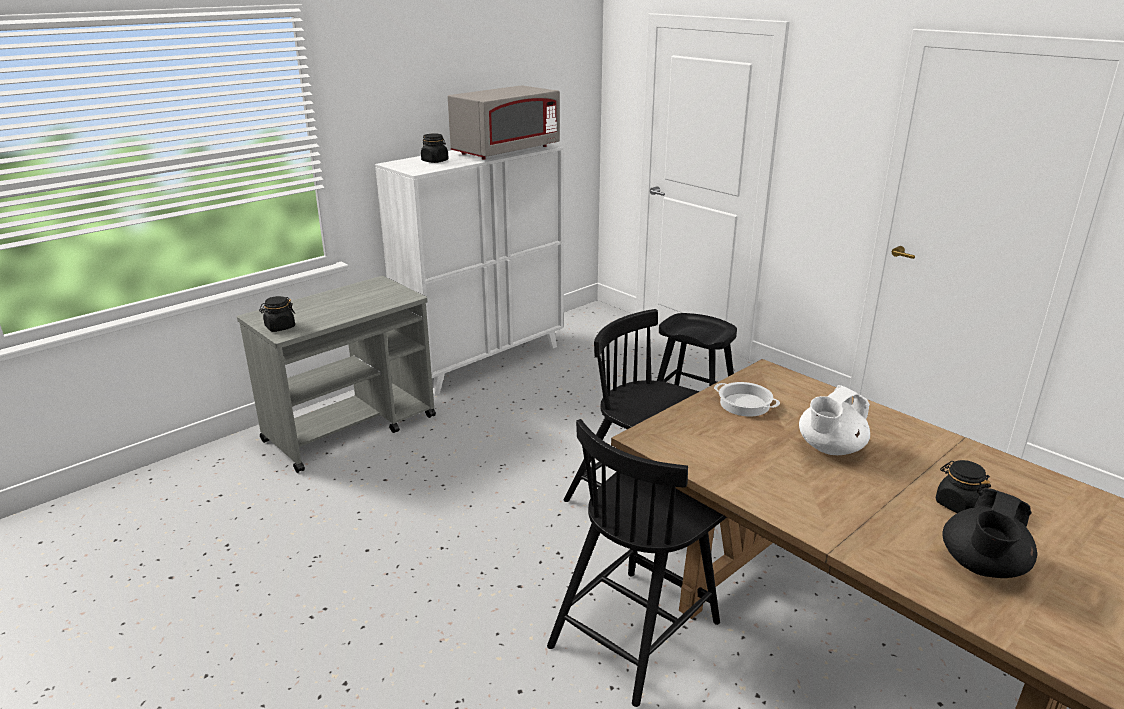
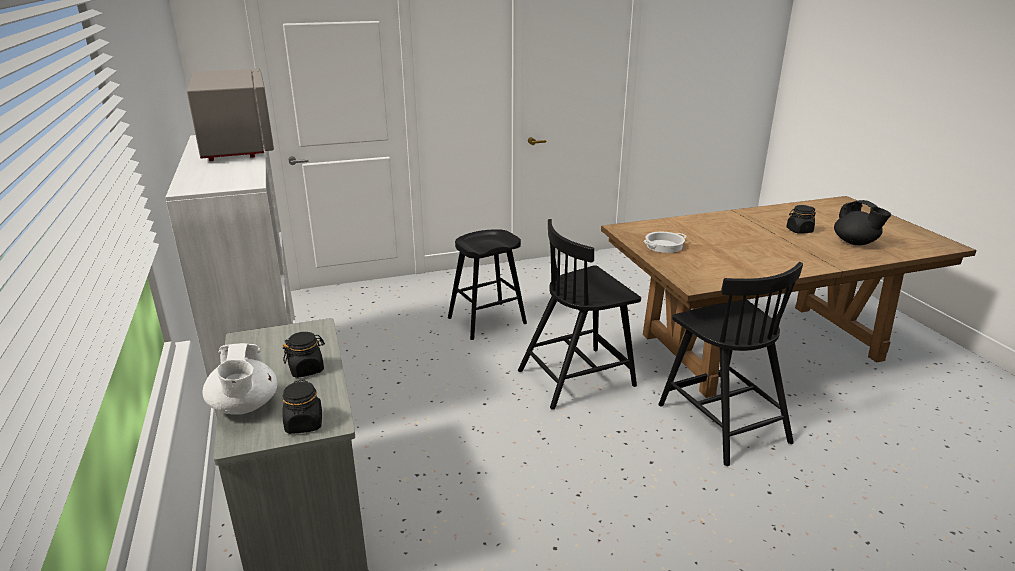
camera: 65 degrees left, 0 degrees up
(435, 161) = (218, 173): black jar -> black jar (306, 369)
(830, 448) = (731, 240): white teapot -> white teapot (244, 407)

